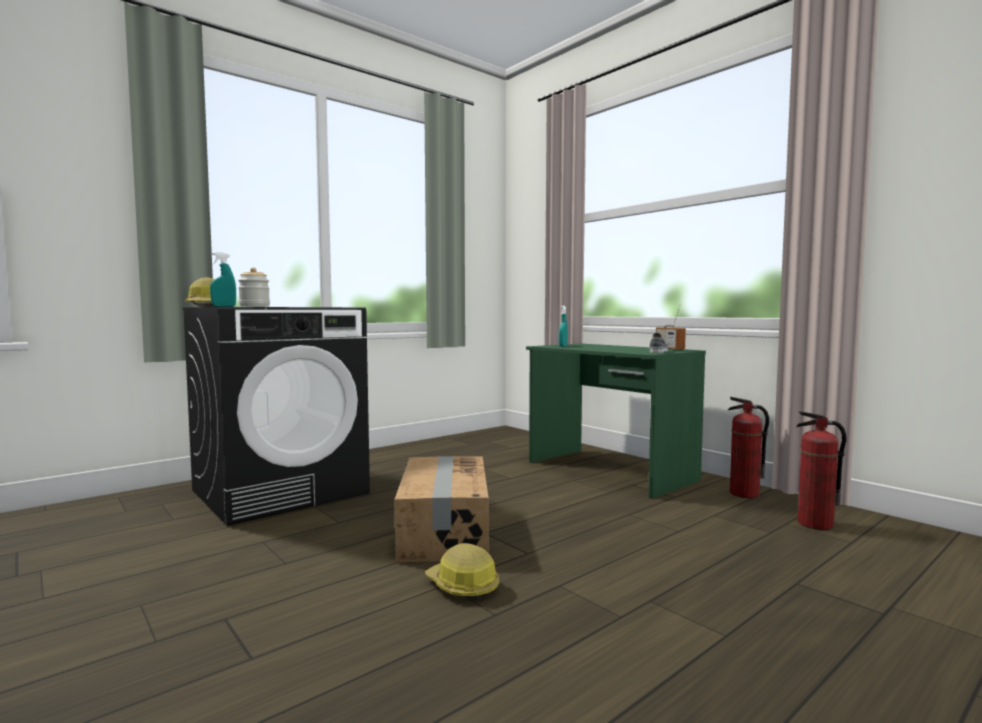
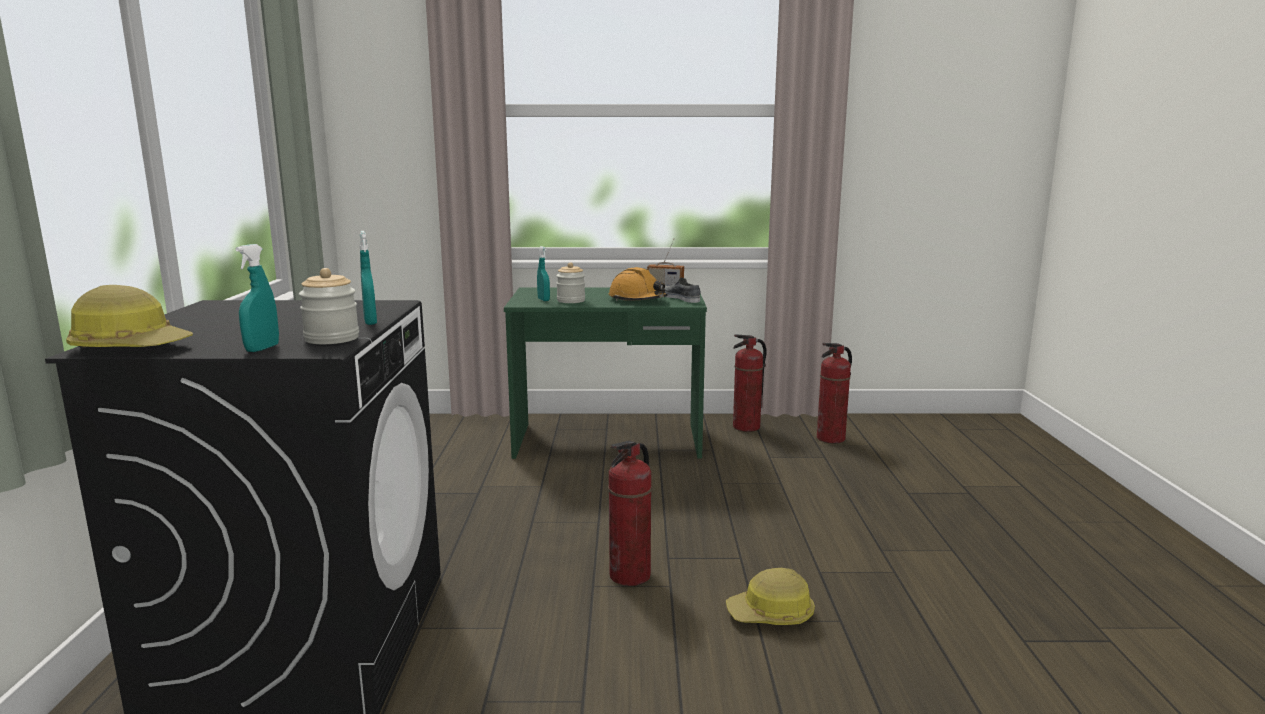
camera: 50 degrees left, 10 degrees up
(298, 306) = (370, 322): none -> turquoise spray bottle
(443, 531) = (630, 576): cardboard box -> fire extinguisher
(576, 347) = (571, 301): none -> jar
(621, 350) = (638, 300): none -> orange hard hat

